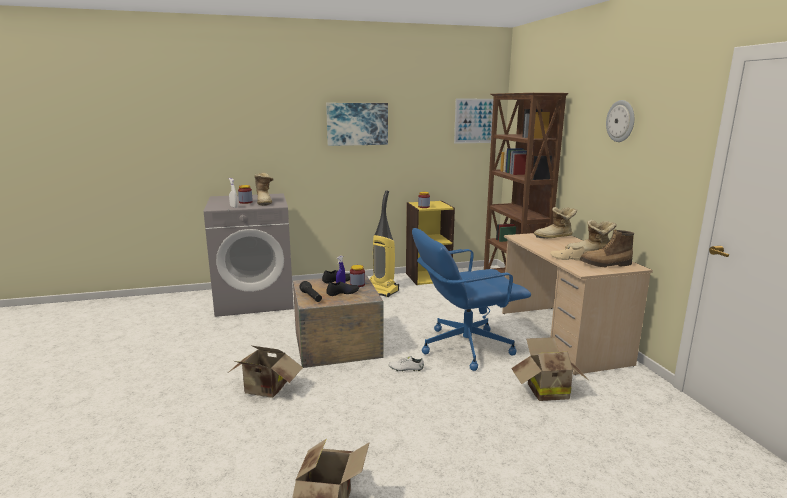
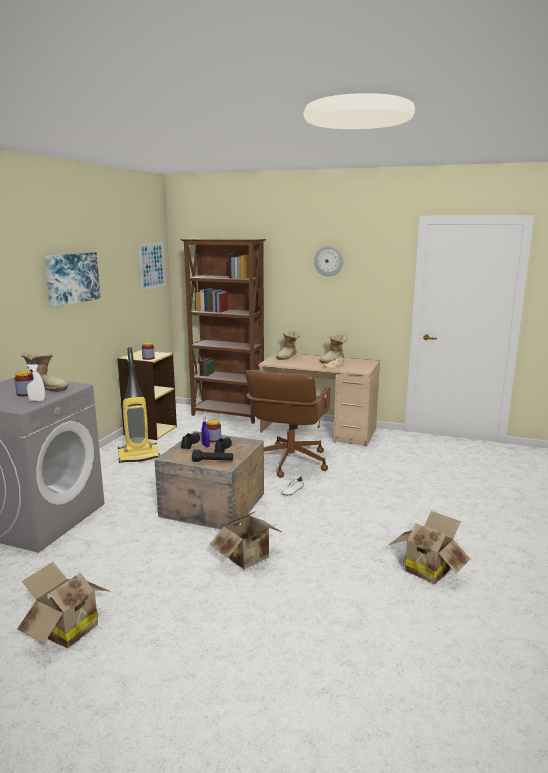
camera: 55 degrees left, 0 degrees up
(464, 347) = (289, 461): blue office chair -> brown office chair
(545, 390) = (373, 461): cardboard box -> cardboard box (65, 630)
(605, 264) = (358, 364): boot -> none

